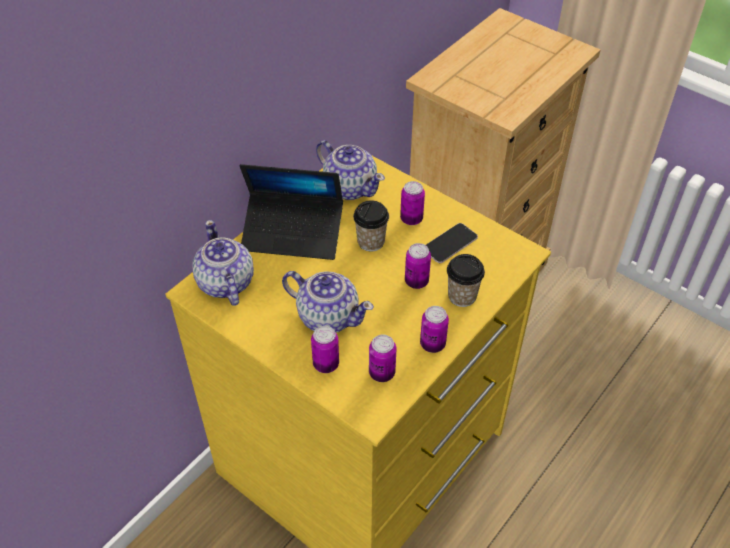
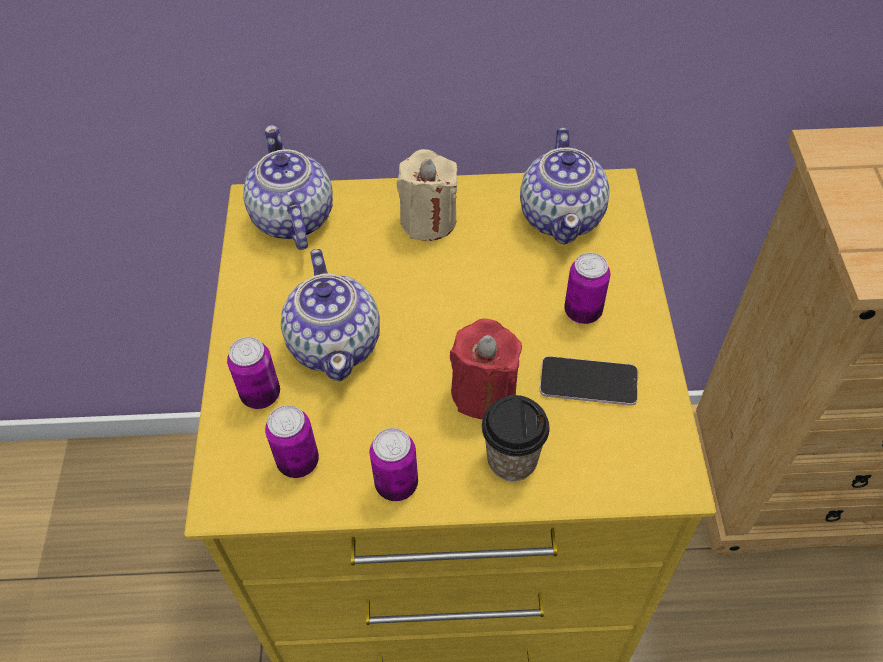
camera: 50 degrees right, 5 degrees up
(225, 283) = (292, 219): teapot -> teapot turned 45 degrees counterclockwise
(293, 233) = (428, 220): laptop -> beige candle
(371, 242) = (497, 299): cup -> none
(416, 281) = (483, 392): can -> red candle

